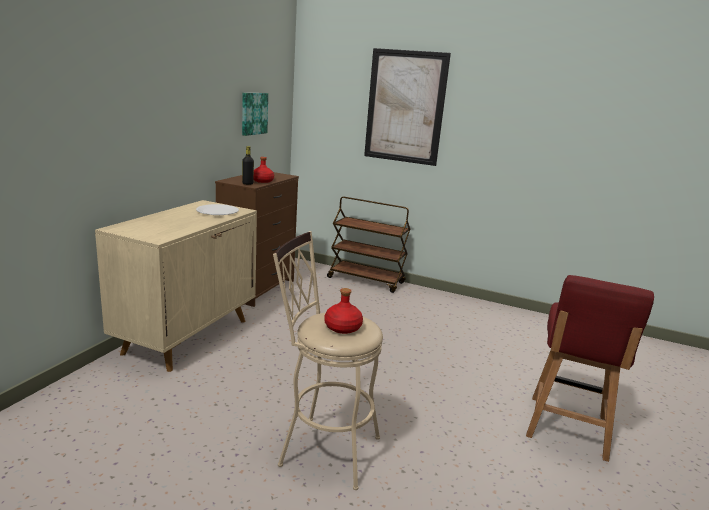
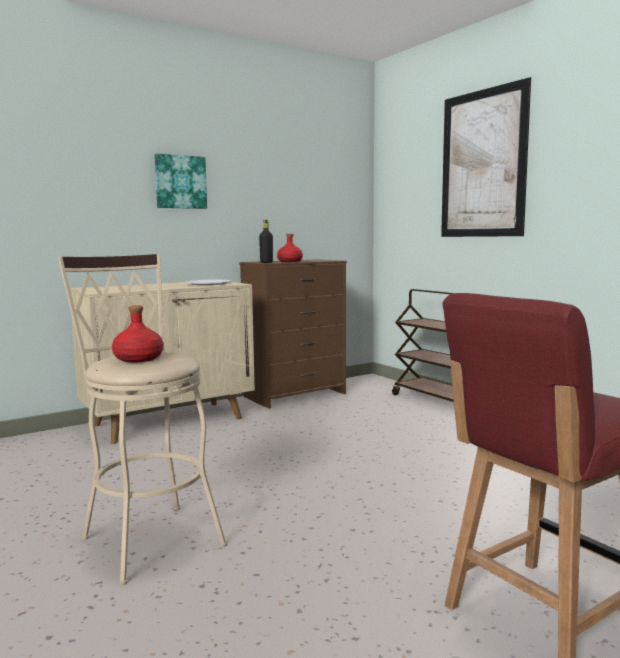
camera: 35 degrees right, 10 degrees down
(253, 113) = (303, 194): picture -> picture (180, 182)

